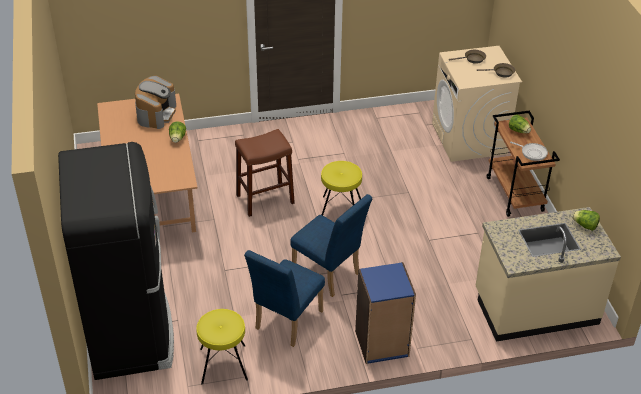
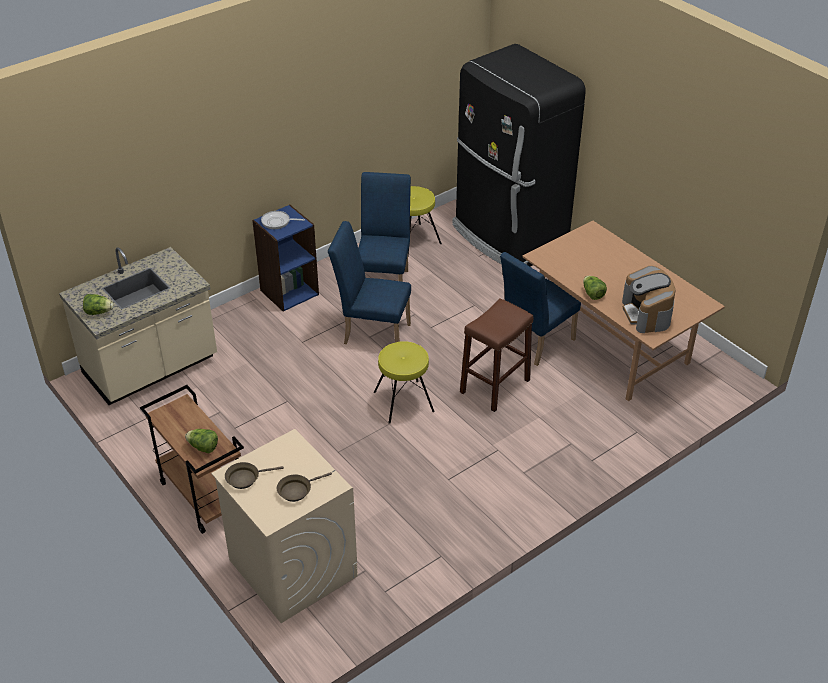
camera: 155 degrees right, 0 degrees up
(207, 220) = (534, 343): none -> blue chair
(532, 153) = (177, 419): frying pan -> frying pan (277, 222)

